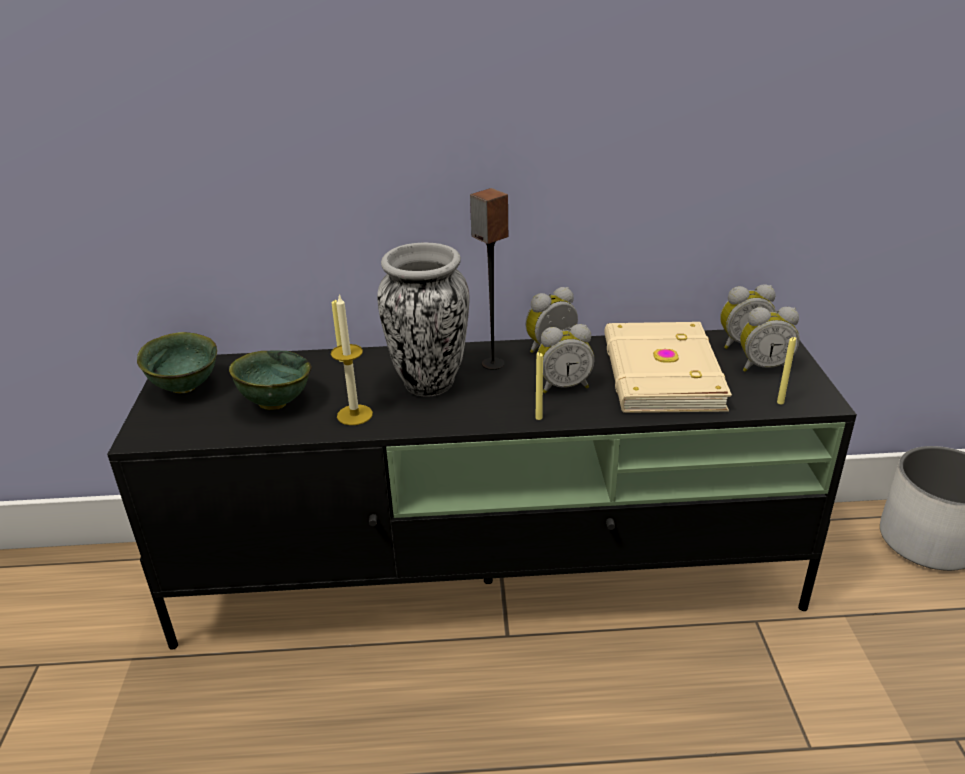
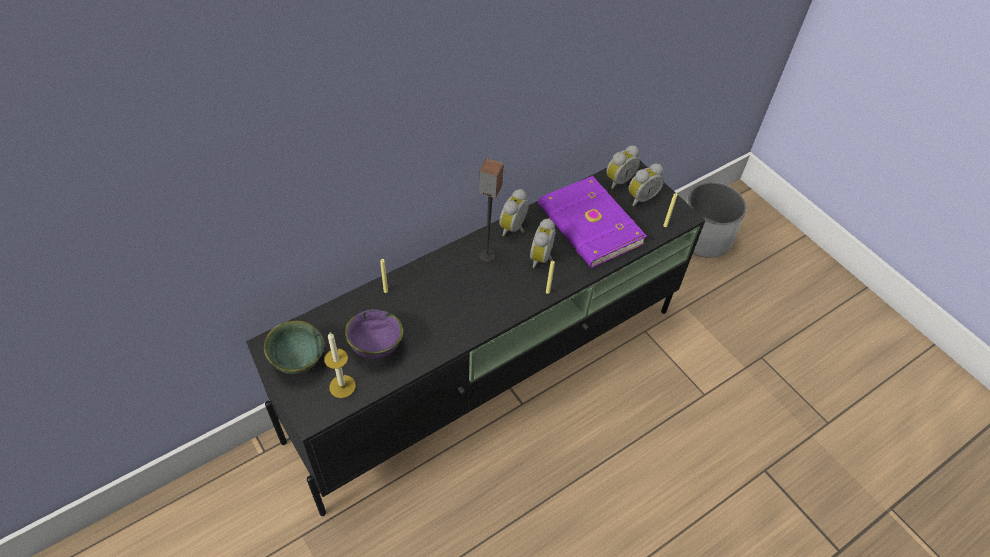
camera: 35 degrees left, 20 degrees up
(274, 402) = (375, 348): green bowl -> purple bowl
(354, 415) = (437, 336): candle -> candle (342, 386)
(428, 383) = (460, 289): vase -> none
(563, 386) = (543, 258): alarm clock -> alarm clock turned 150 degrees clockwise
(659, 373) = (589, 226): beige book -> purple book

